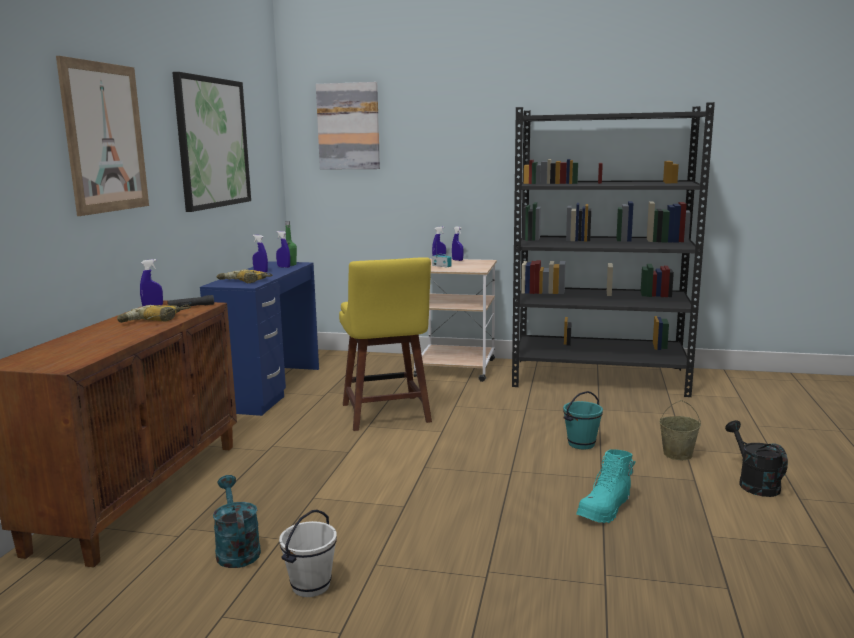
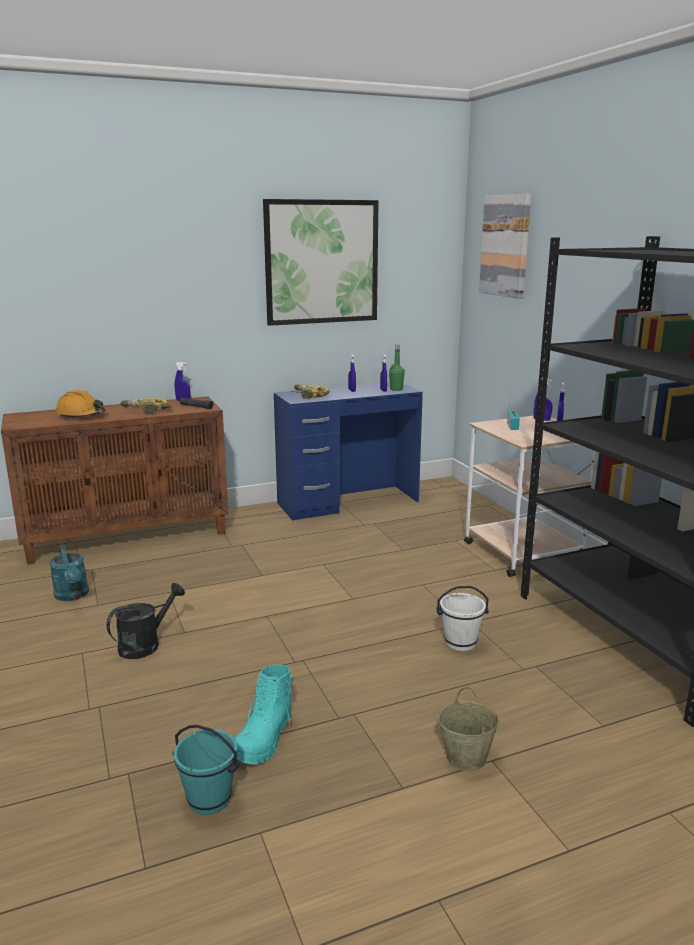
camera: 55 degrees right, 5 degrees up
(100, 341) = (81, 415): none -> orange hard hat
(105, 138) = (161, 261): picture -> none
(236, 550) = (72, 596): turquoise watering can -> turquoise watering can turned 120 degrees clockwise
(311, 586) = (38, 640): white bucket -> white bucket (460, 643)
(386, 414) = (357, 562): yellow stool -> none
(581, 444) = (415, 681): turquoise bucket -> turquoise bucket (210, 799)
(605, 509) = (264, 739): turquoise boot -> turquoise boot turned 75 degrees counterclockwise
(754, 483) = (444, 844): black watering can -> black watering can (145, 644)

